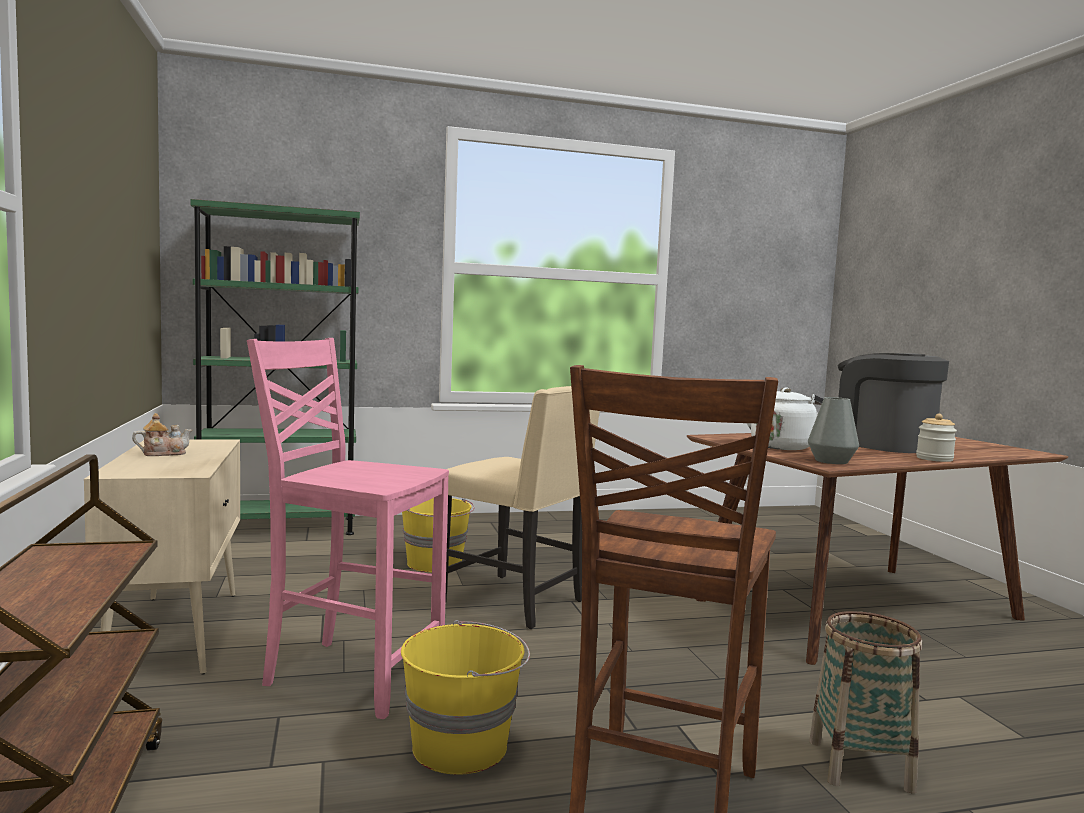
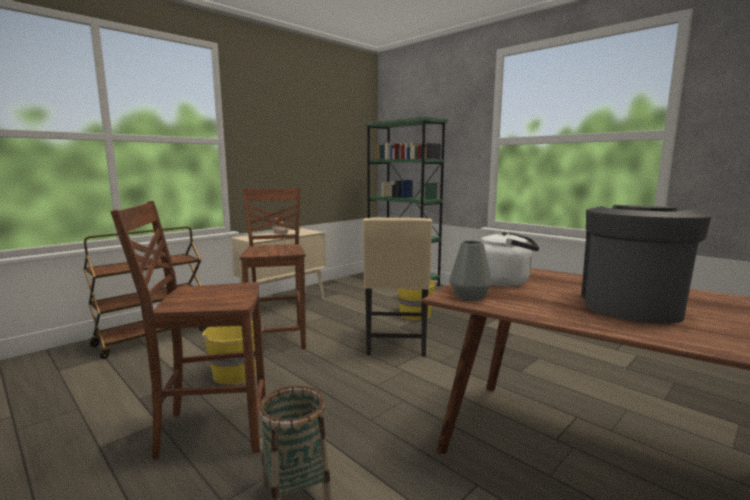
camera: 60 degrees right, 5 degrees up
(351, 674) = (278, 337): pink chair -> brown chair
(934, 459) = (594, 325): jar -> none

